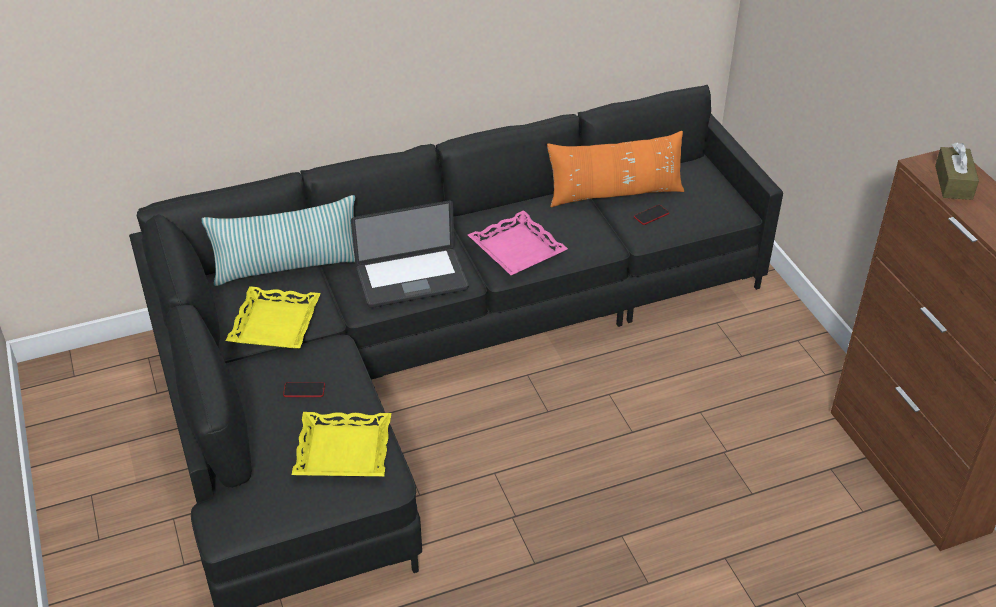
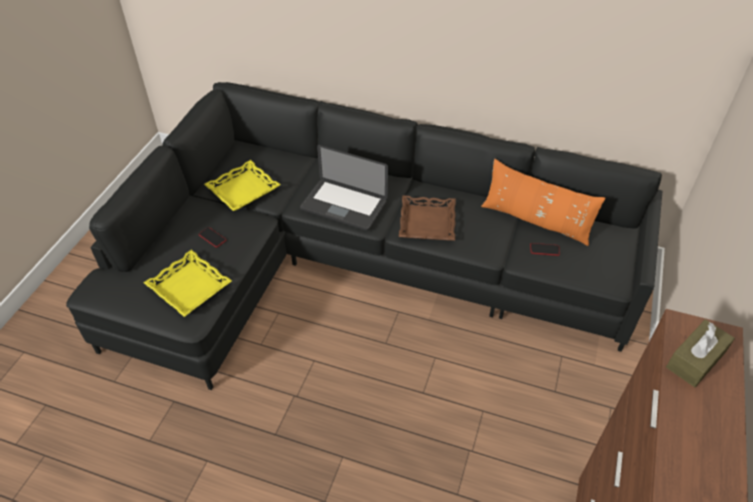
camera: 40 degrees right, 5 degrees up
(288, 267) = (288, 160): pillow -> none
(516, 249) = (426, 222): pink tray -> brown tray

